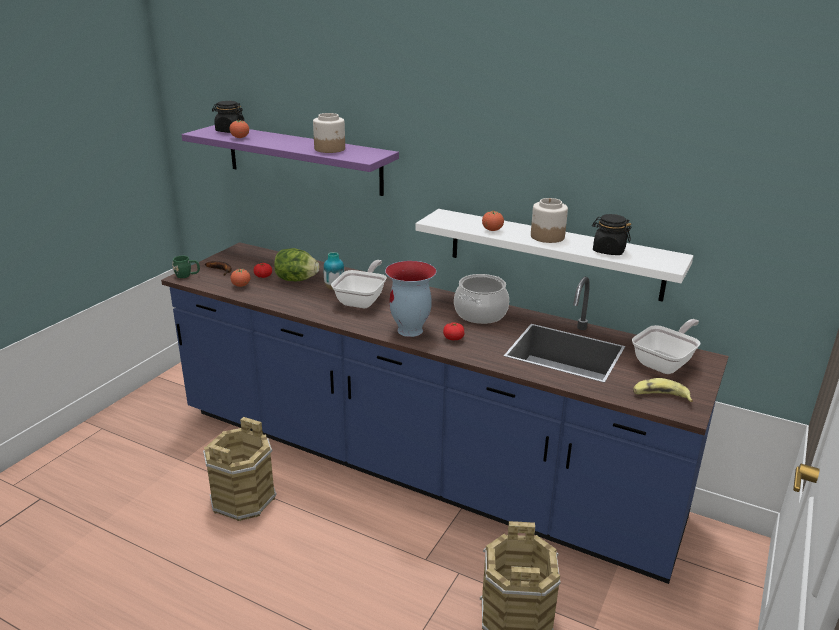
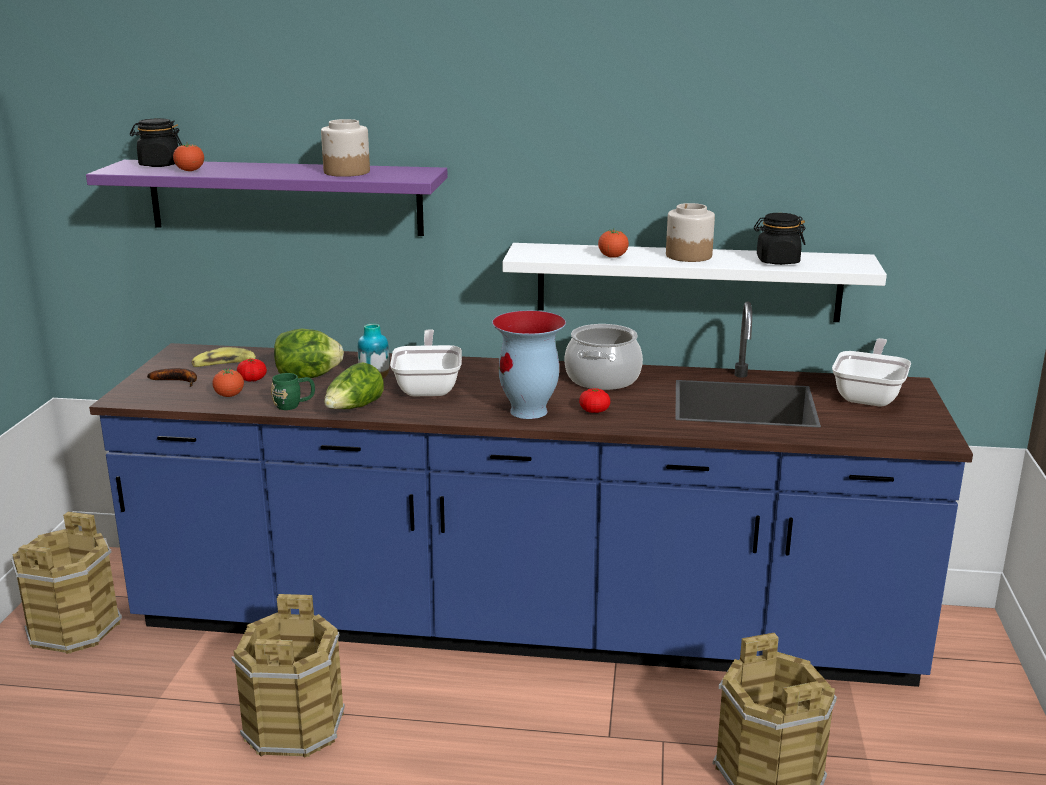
camera: 20 degrees left, 5 degrees down
(164, 406) = (75, 628): none -> brown bucket
(187, 275) = (128, 395): green mug -> green mug (294, 405)
(304, 308) = (354, 408): none -> lettuce
(660, 396) = (895, 430): banana -> banana (224, 366)

